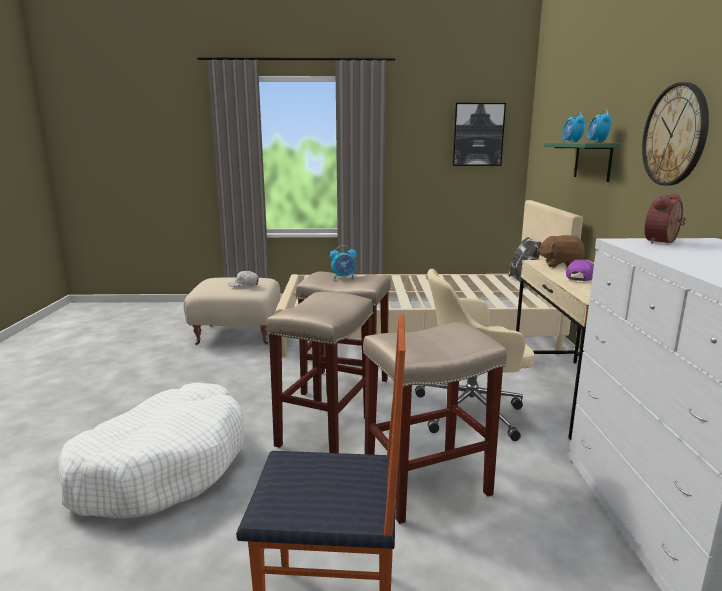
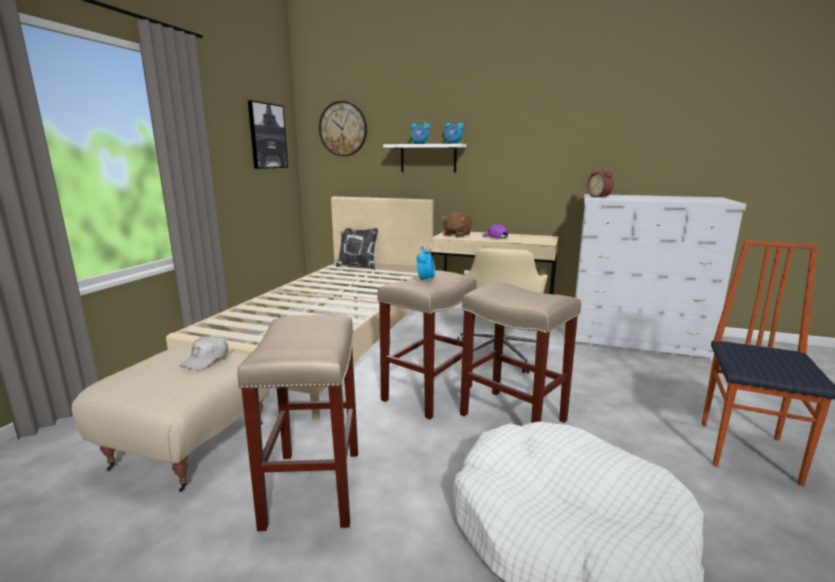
camera: 70 degrees left, 0 degrees up
(428, 484) = (598, 389): beige stool -> beige stool (313, 486)
(592, 161) = (428, 158): green shelf -> white shelf
(675, 135) = (529, 138): wall clock -> wall clock (343, 129)

